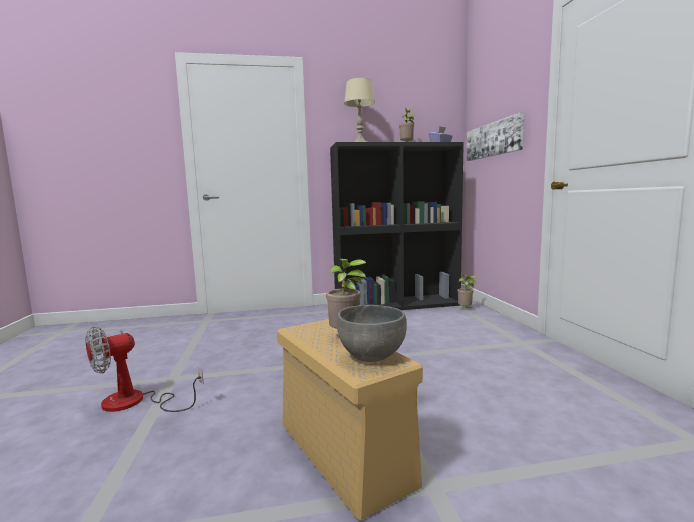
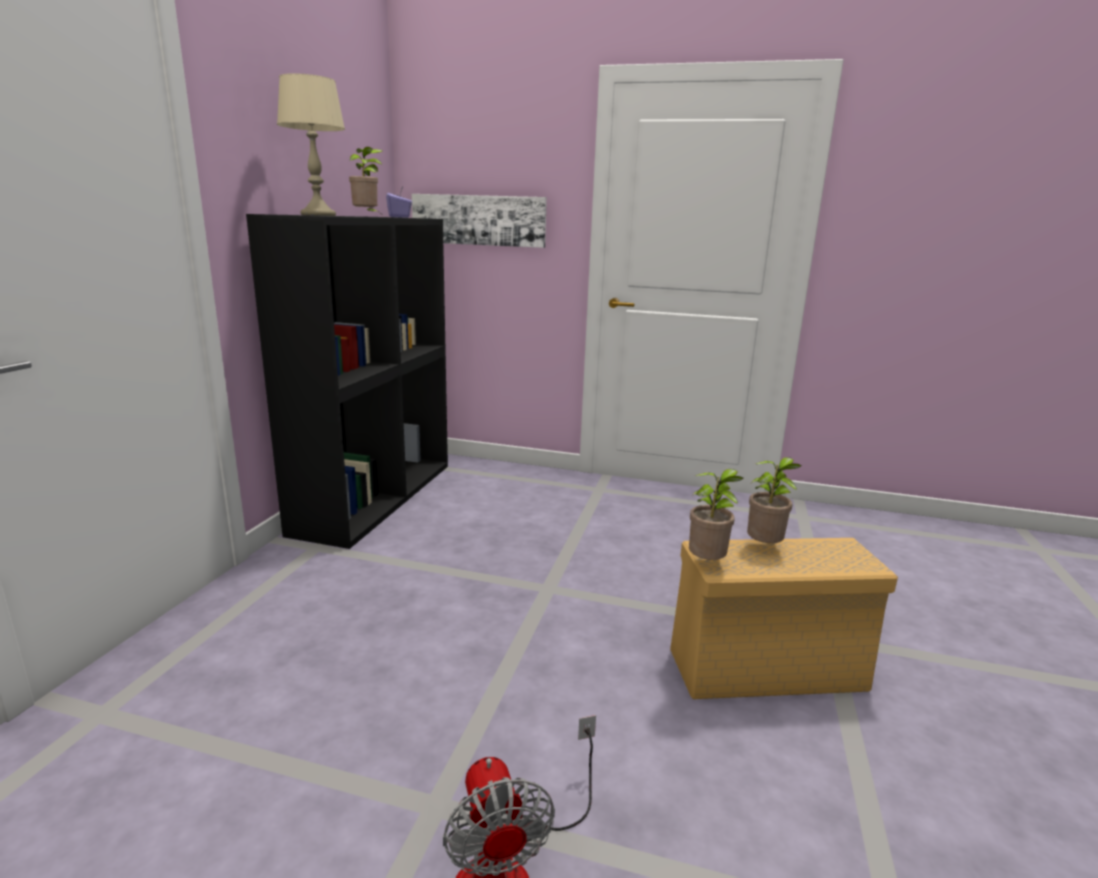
camera: 65 degrees left, 10 degrees up
(371, 357) = (831, 551): grey bowl -> none
(466, 309) = (468, 470): potted plant -> potted plant (708, 564)

